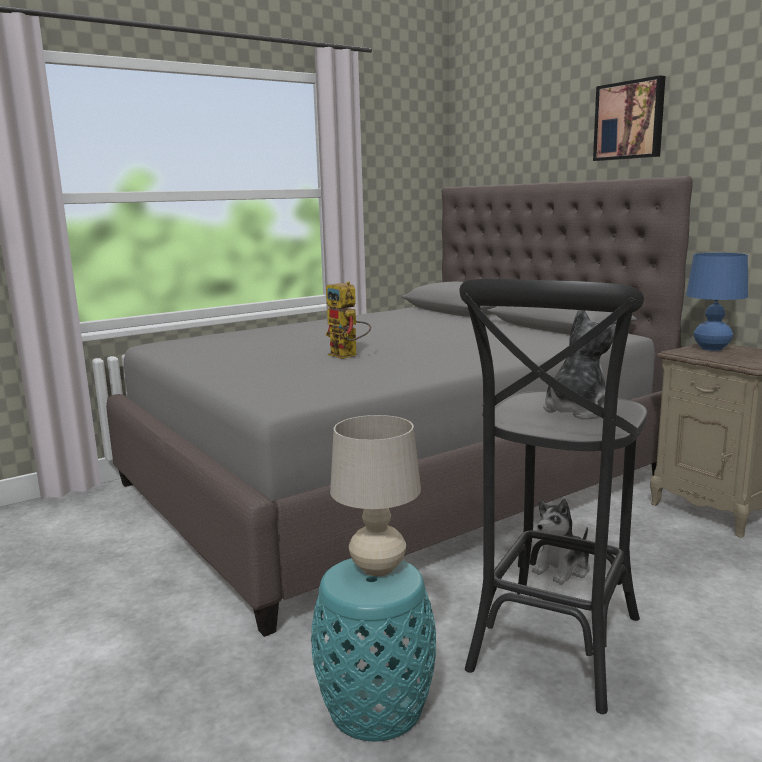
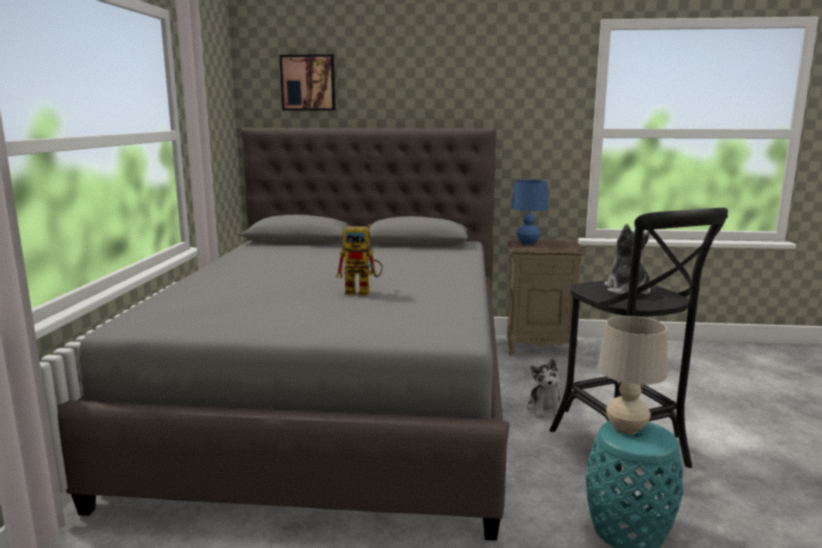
camera: 50 degrees left, 0 degrees up
(630, 120) = (435, 85): picture -> picture (308, 83)

